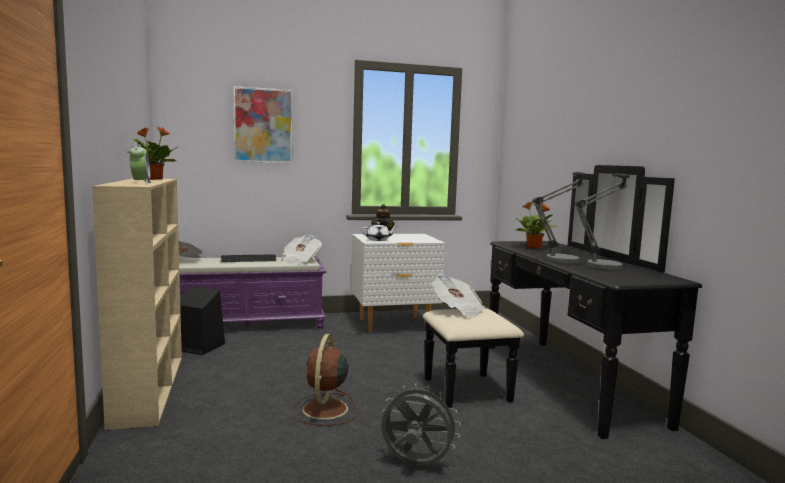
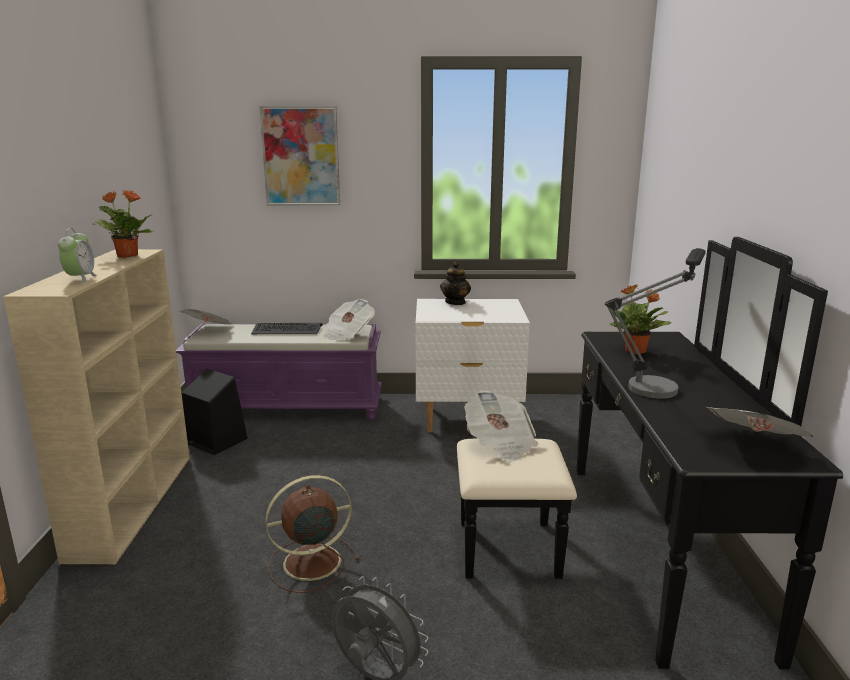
camera: 15 degrees right, 10 degrees up
(324, 410) = (309, 563): brown fan -> brown fan turned 45 degrees clockwise
(378, 240) = (440, 314): white teapot -> none
(604, 264) = (713, 404): table lamp -> none
(645, 277) = (755, 447): none -> newspaper

